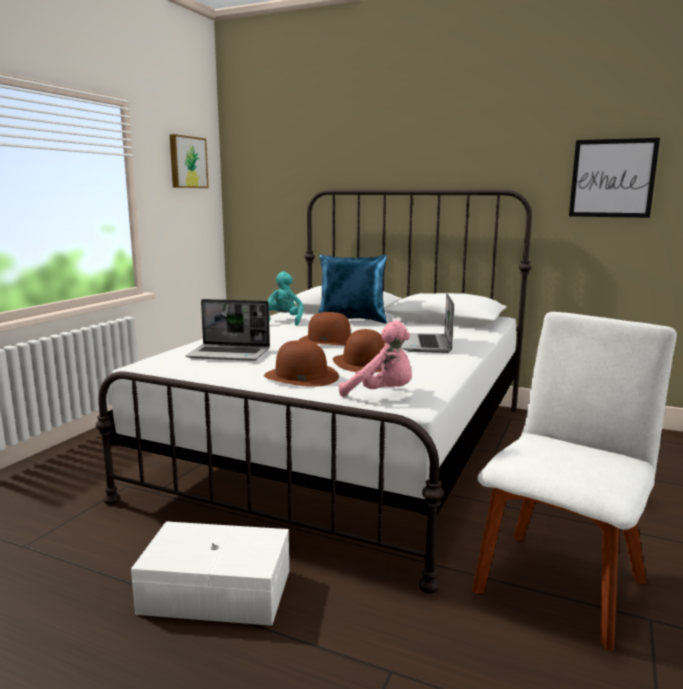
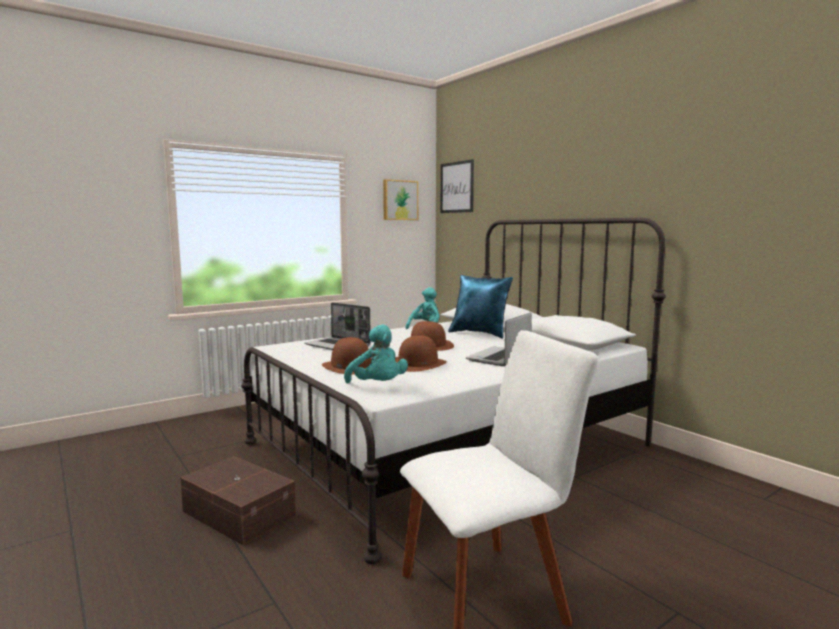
camera: 30 degrees right, 5 degrees down
(216, 590) = (240, 512): white storage box -> brown storage box
(382, 394) = (378, 386): pink plush toy -> turquoise plush toy
(612, 178) = (751, 203): picture -> picture (457, 187)

